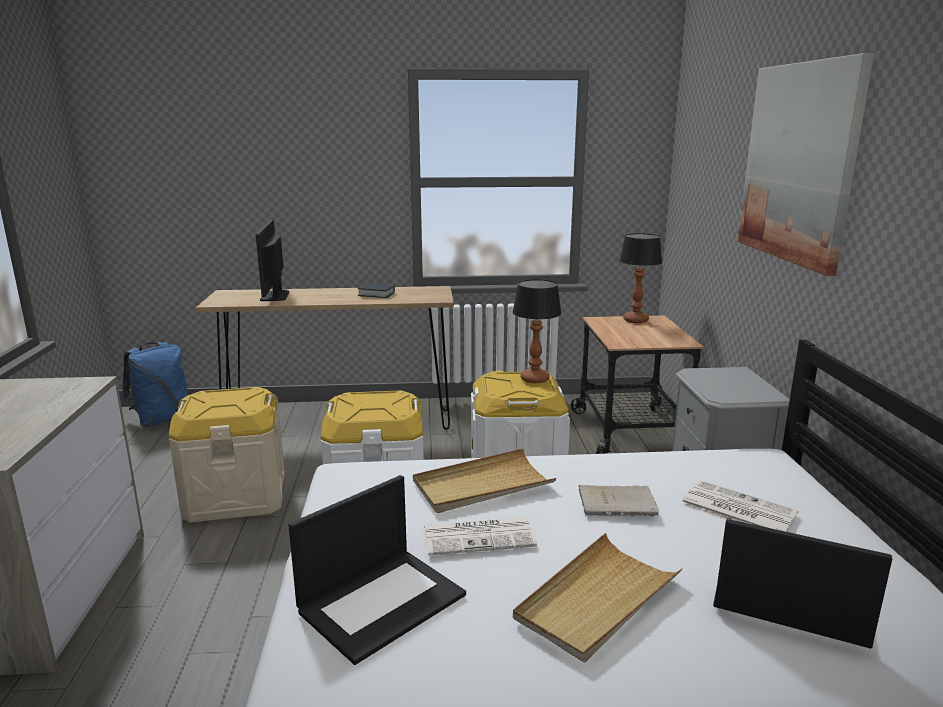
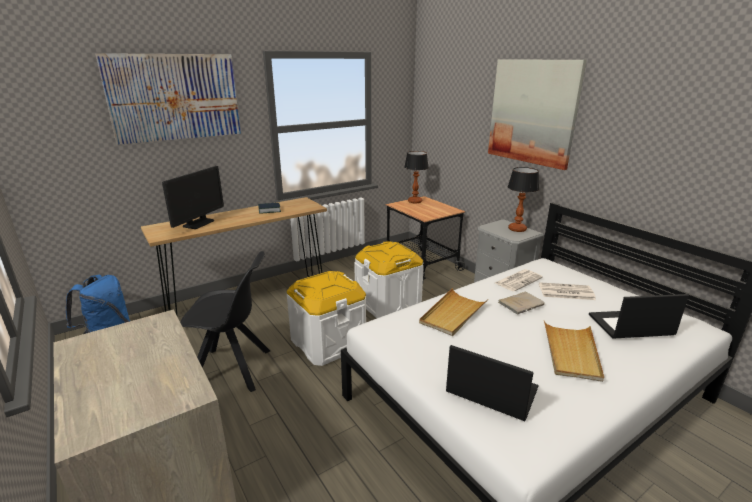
camera: 30 degrees left, 5 degrees up
(236, 495) = (233, 369): beige storage box -> black chair
(275, 296) = (198, 223): monitor -> monitor turned 120 degrees counterclockwise
(281, 129) = (175, 97): none -> picture
(382, 601) = (490, 390): laptop -> laptop turned 75 degrees counterclockwise
(480, 536) = (486, 341): newspaper -> newspaper (518, 280)
(535, 379) = (394, 246): table lamp -> table lamp (517, 229)

